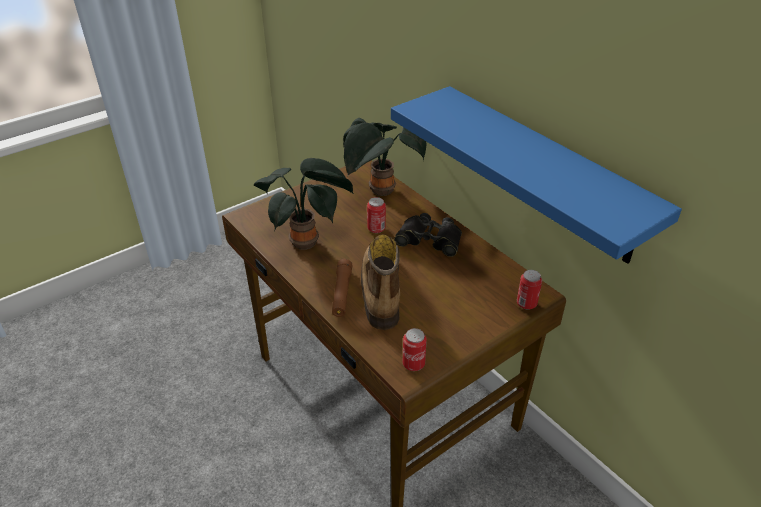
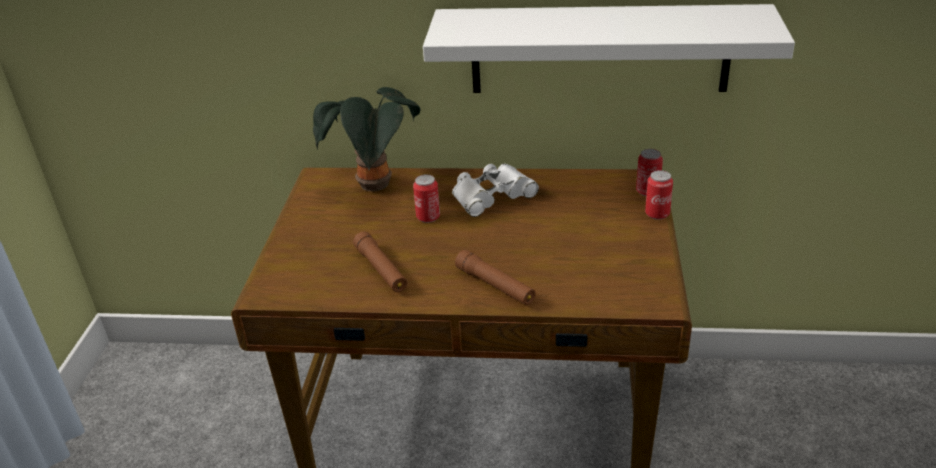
camera: 45 degrees left, 5 degrees down
(307, 242) = (381, 270): potted plant -> brown flashlight
(380, 289) = (522, 259): boot -> none
(413, 364) = (650, 290): can -> can (657, 214)
(429, 240) = (492, 196): black binoculars -> white binoculars
(543, 173) = (599, 50): blue shelf -> white shelf

